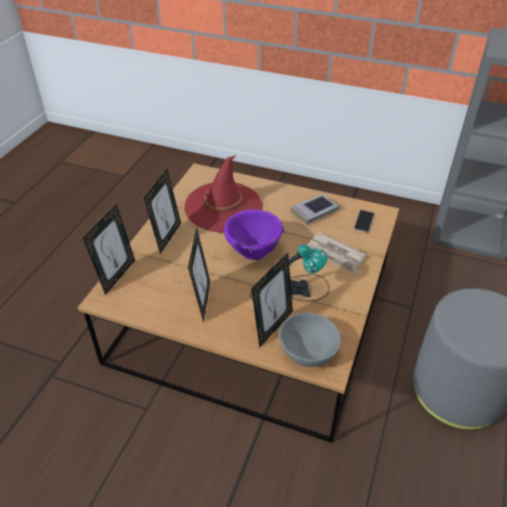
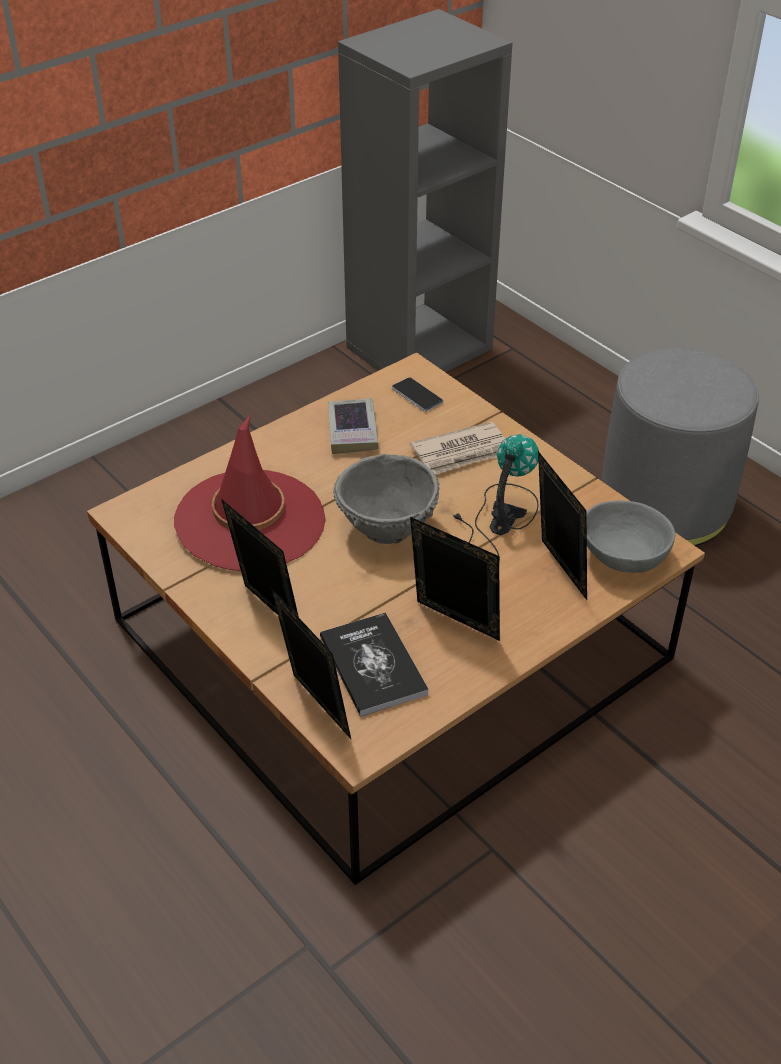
camera: 60 degrees left, 0 degrees up
(156, 283) = (373, 665): none -> book
(253, 251) = (387, 529): purple bowl -> grey bowl

